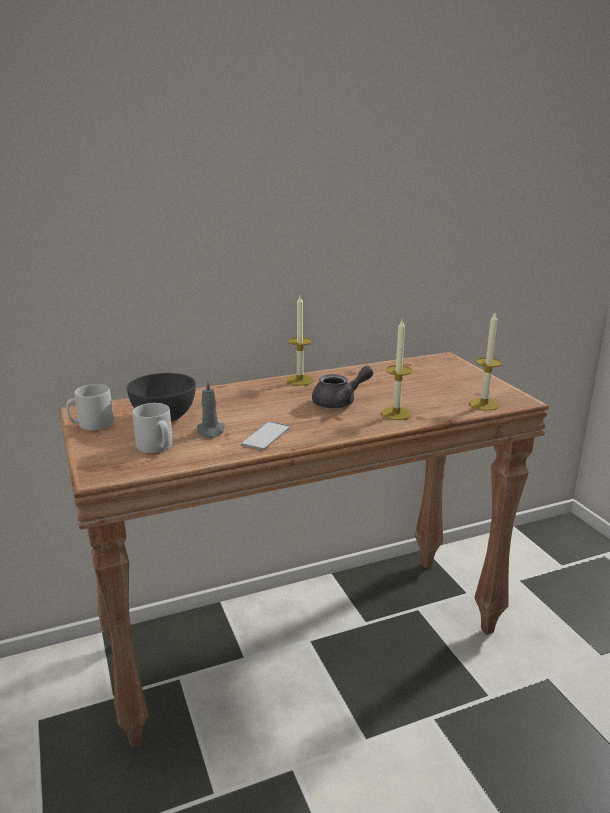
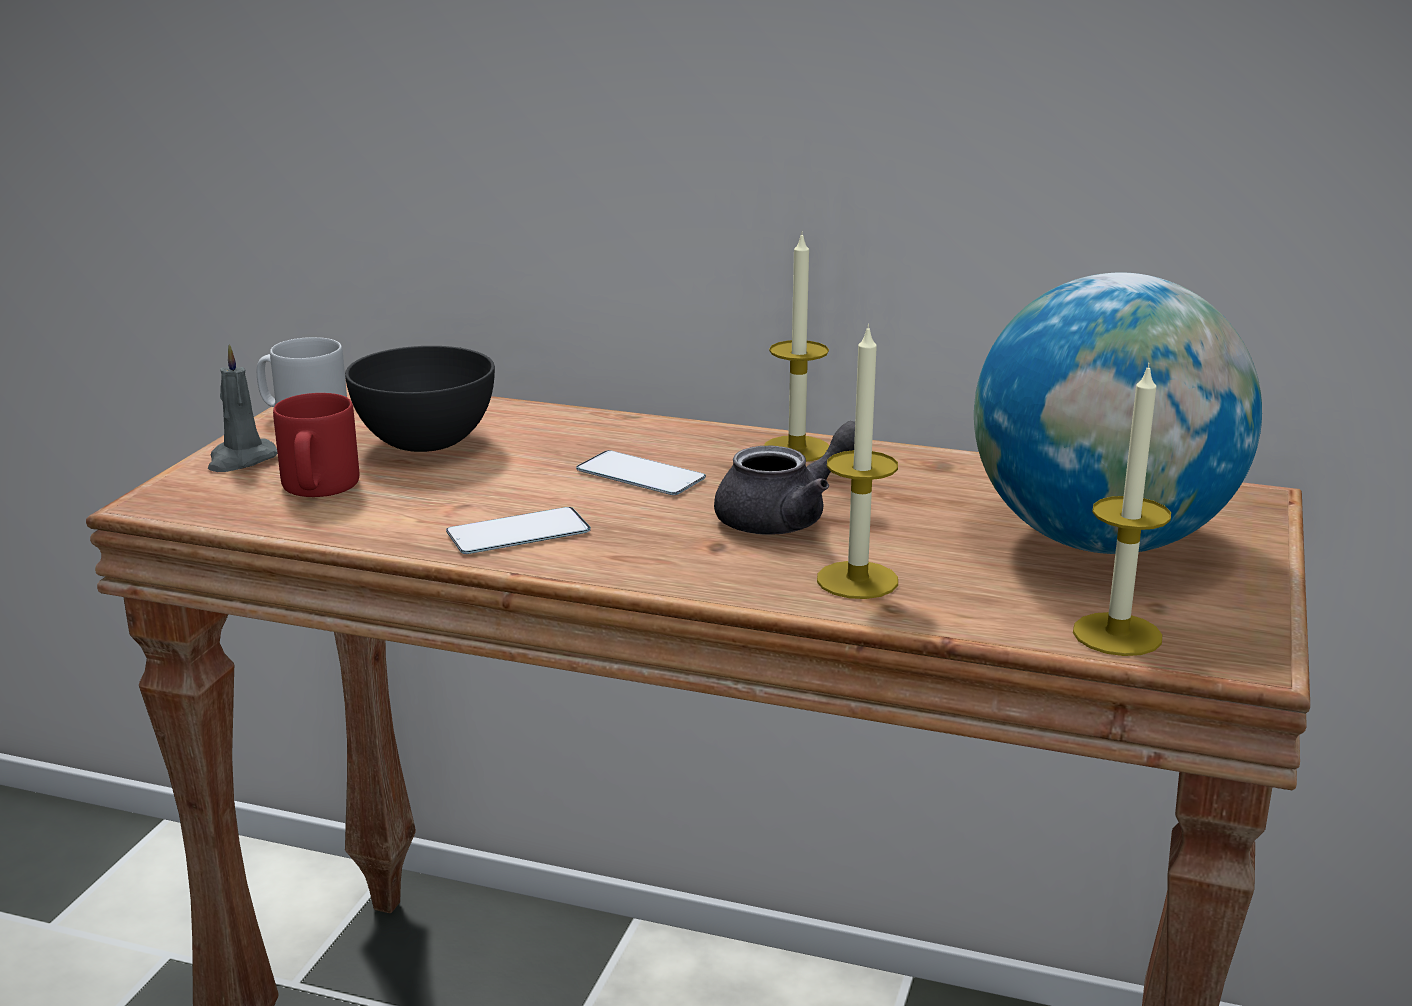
camera: 40 degrees right, 0 degrees up
(157, 447) = (318, 488): grey mug -> red mug
(210, 431) = (446, 491): grey candle -> grey candle (241, 460)
(267, 404) = (640, 474): none -> phone
(340, 402) = (787, 517): grey teapot -> grey teapot turned 45 degrees counterclockwise
(434, 381) = (1101, 541): none -> globe

